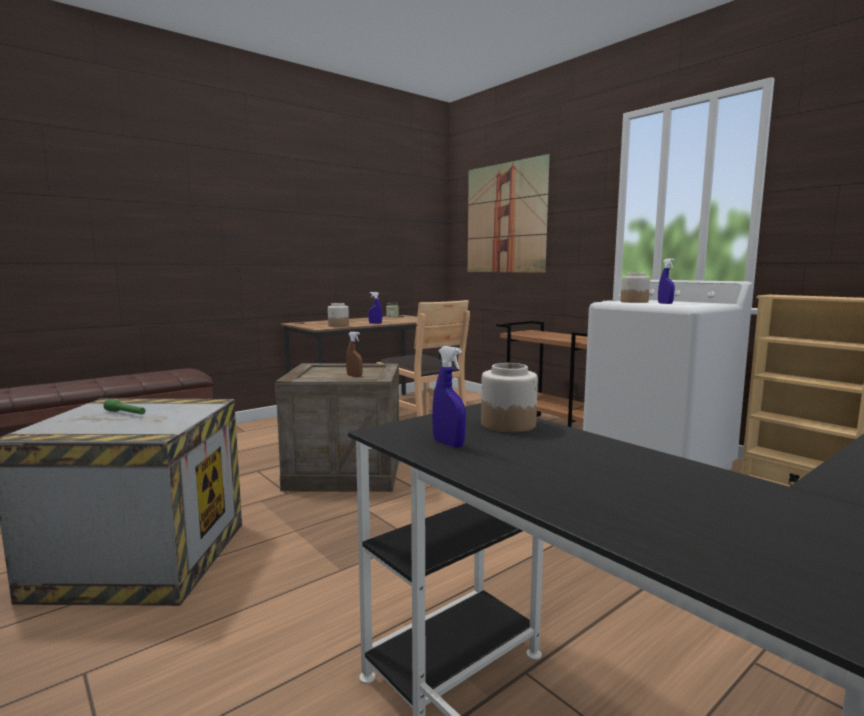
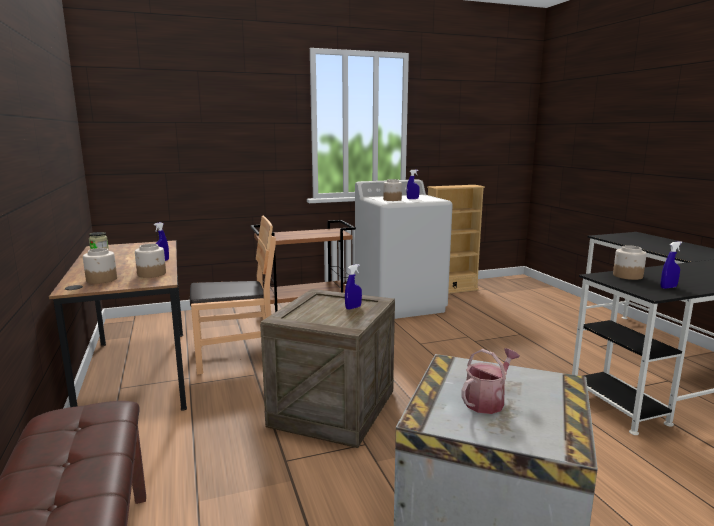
camera: 70 degrees left, 5 degrees up
(126, 414) = (487, 401): green flashlight -> watering can
(318, 323) = (102, 279): none -> jar
(354, 376) = (353, 308): brown spray bottle -> blue spray bottle
(505, 218) = (182, 123): picture -> none

